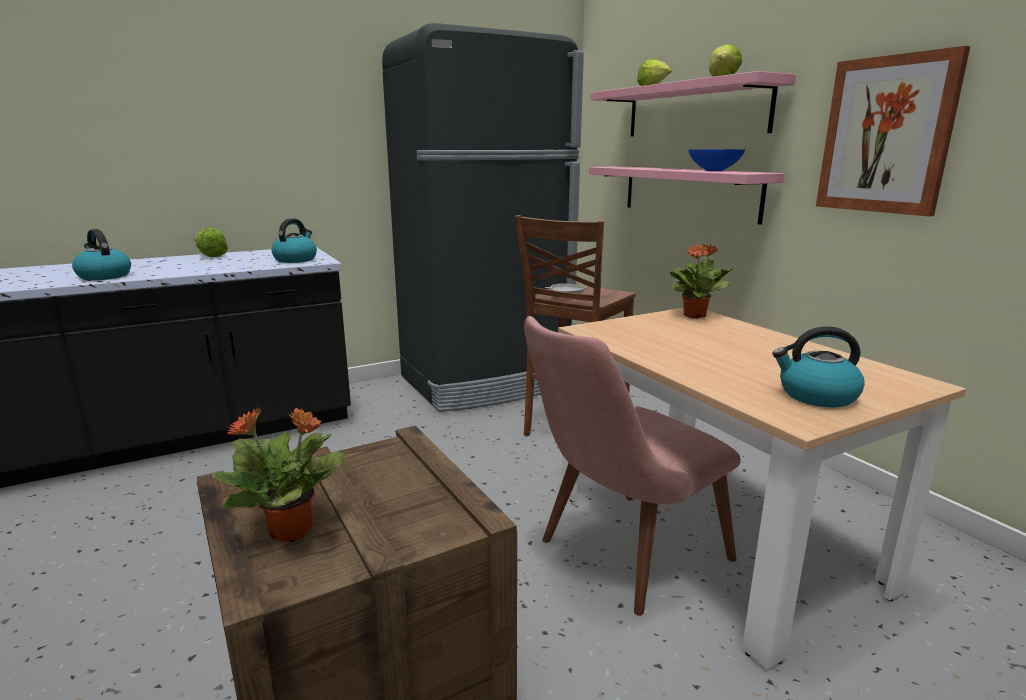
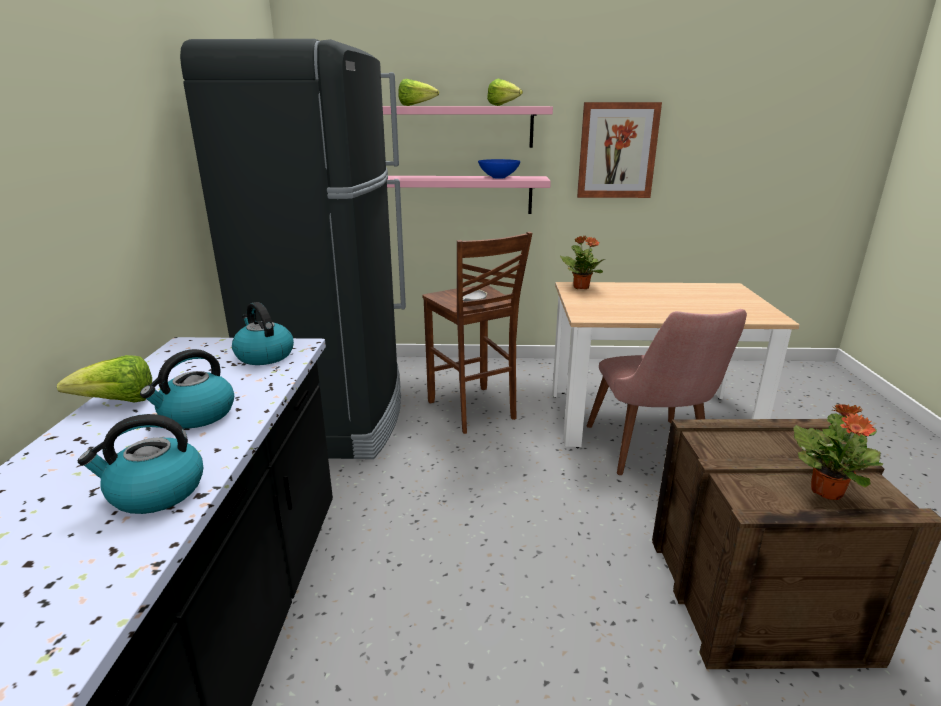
camera: 60 degrees left, 5 degrees up
(816, 396) = (742, 306): kettle -> kettle (197, 415)

